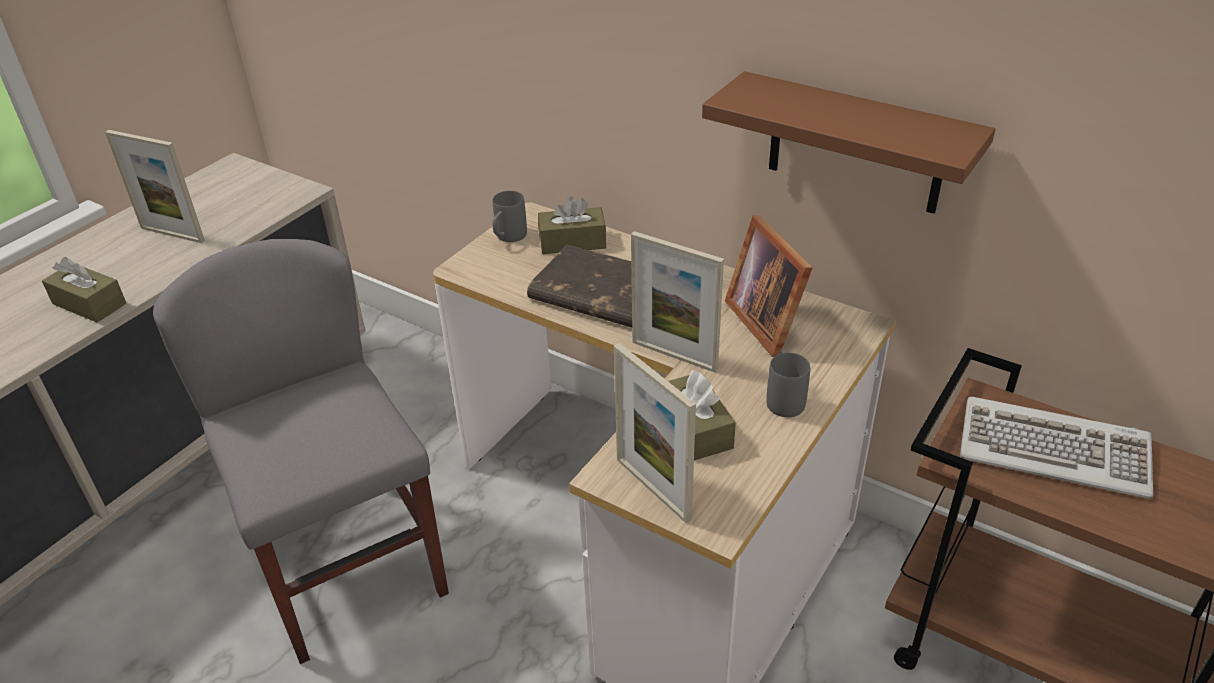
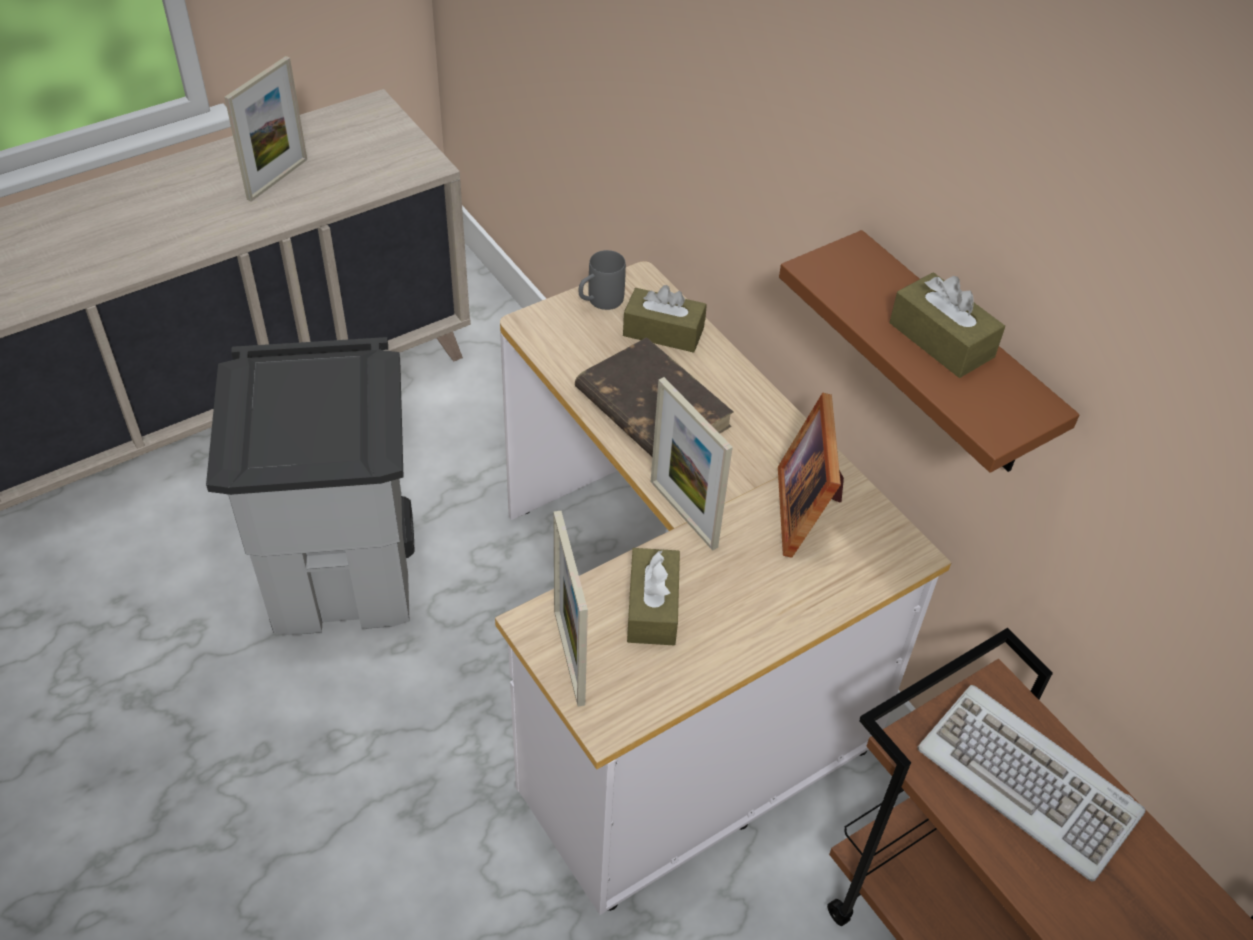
camera: 20 degrees right, 10 degrees up
(89, 304) = (167, 239): brown tissue box -> brown tissue box (941, 340)
(172, 234) = (277, 179): picture frame -> picture frame turned 105 degrees counterclockwise
(346, 566) = (345, 578): grey chair -> grey trash can
(784, 398) = (764, 608): grey mug -> none

